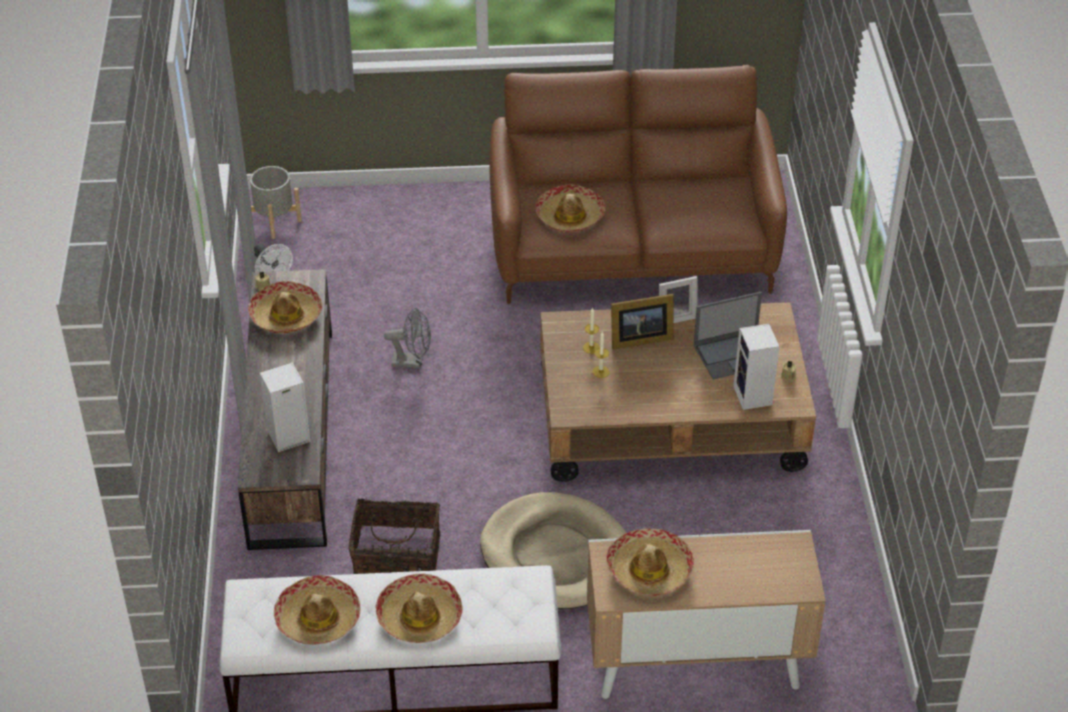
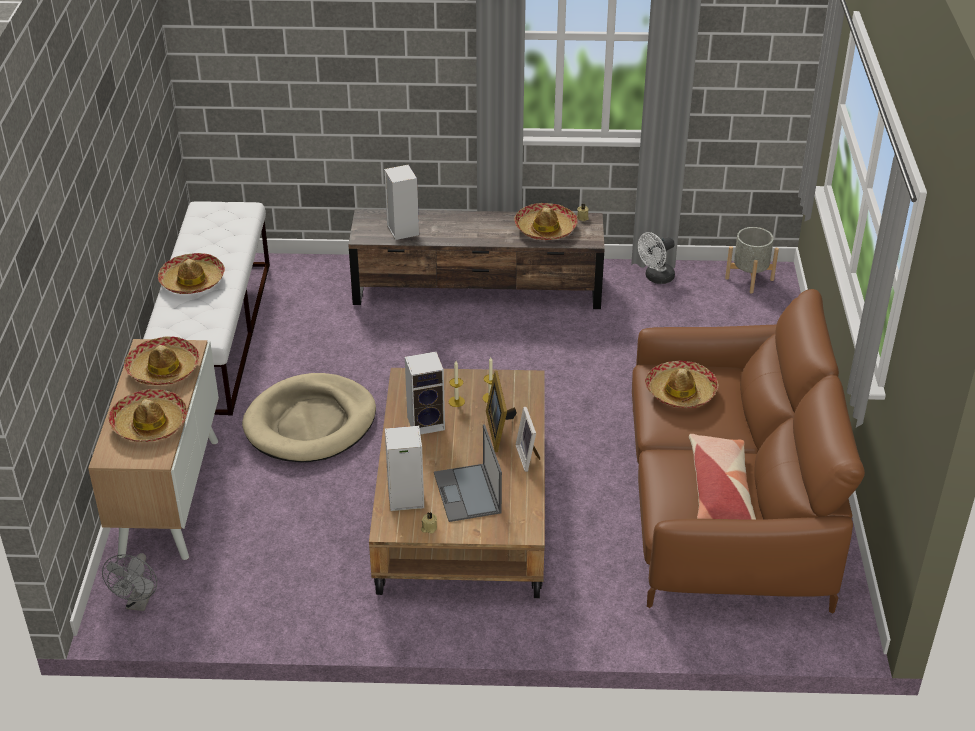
camera: 95 degrees right, 5 degrees down
(318, 619) = (208, 238): hat -> hat (149, 424)
(396, 557) = (332, 338): basket -> none
(412, 362) = (558, 352): grey fan -> grey fan (139, 603)
(637, 390) = (427, 422): none -> speaker
(699, 196) = (720, 489): none -> pillow

